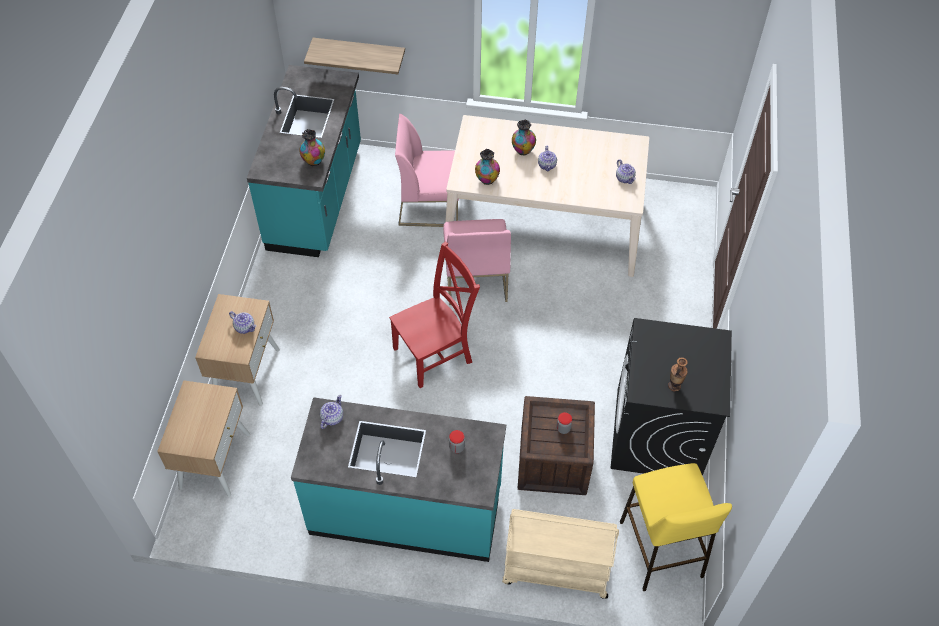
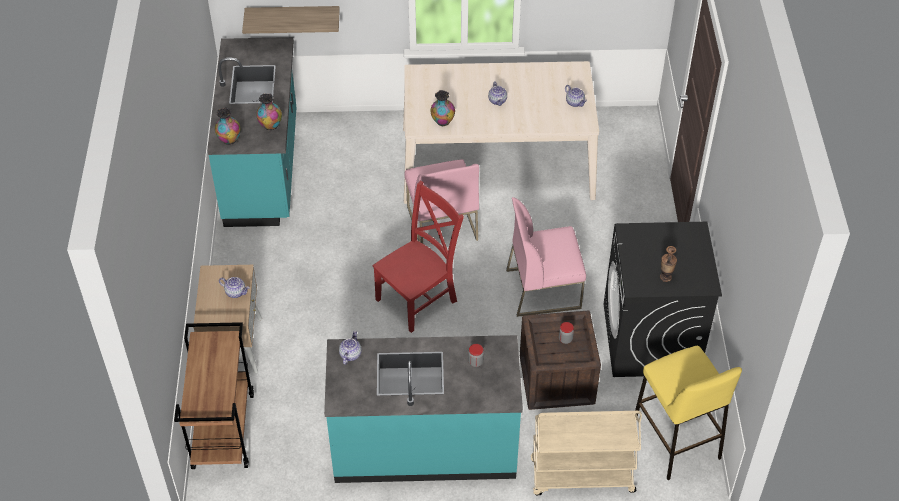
camera: 10 degrees left, 5 degrees down
(214, 460) = (222, 430): beige nightstand -> brown cart
(430, 205) = (380, 160): pink chair -> pink chair (544, 288)
(523, 150) = (471, 90): vase -> vase (229, 140)

